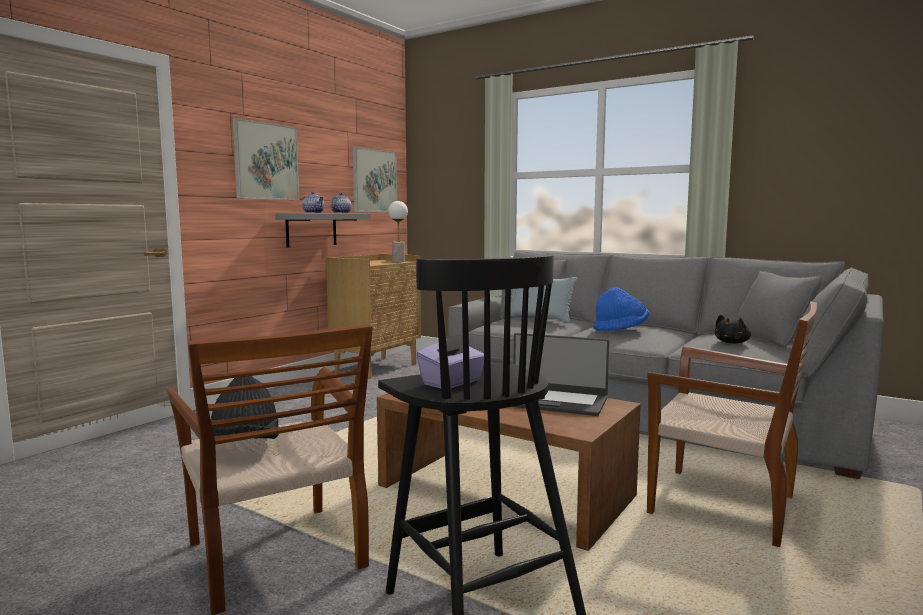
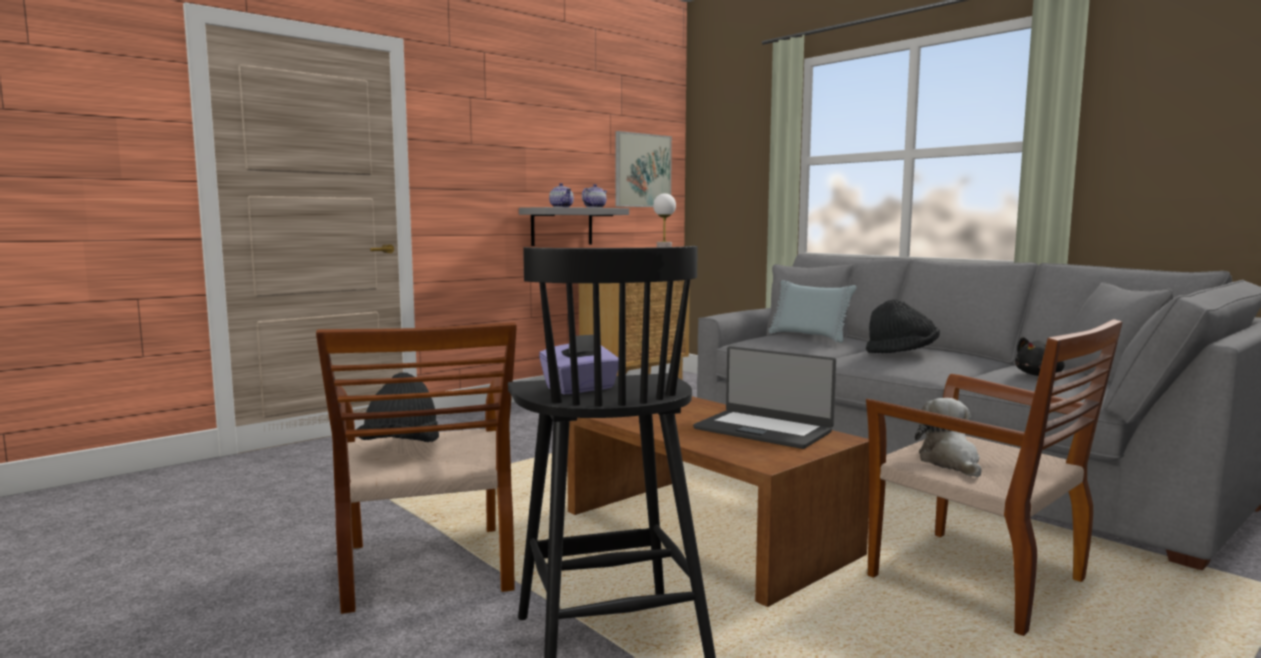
camera: 15 degrees right, 0 degrees up
(266, 161) = (510, 150): picture -> none
(620, 330) = (902, 353): blue hat -> black hat
(703, 417) = (950, 462): none -> plush toy

